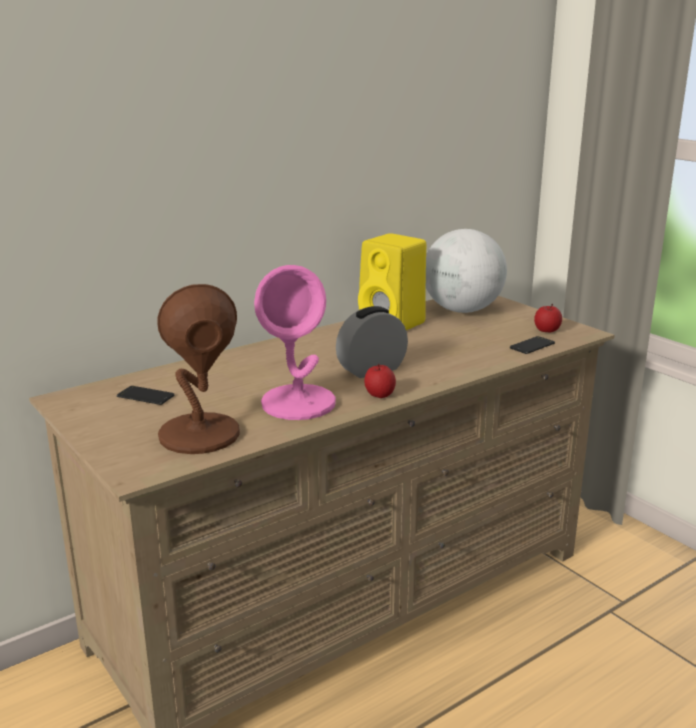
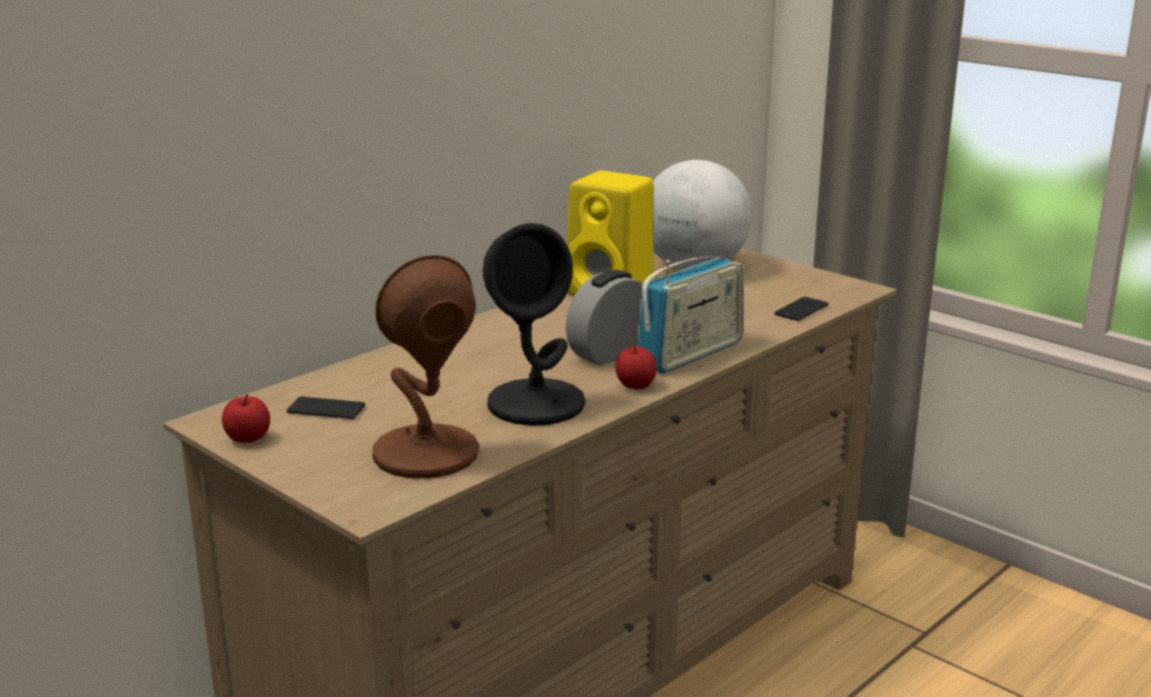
camera: 10 degrees left, 0 degrees up
(299, 403) = (536, 404): pink table lamp -> black table lamp
(432, 374) = (690, 354): none -> radio
(547, 330) = (812, 289): apple -> apple (248, 438)

